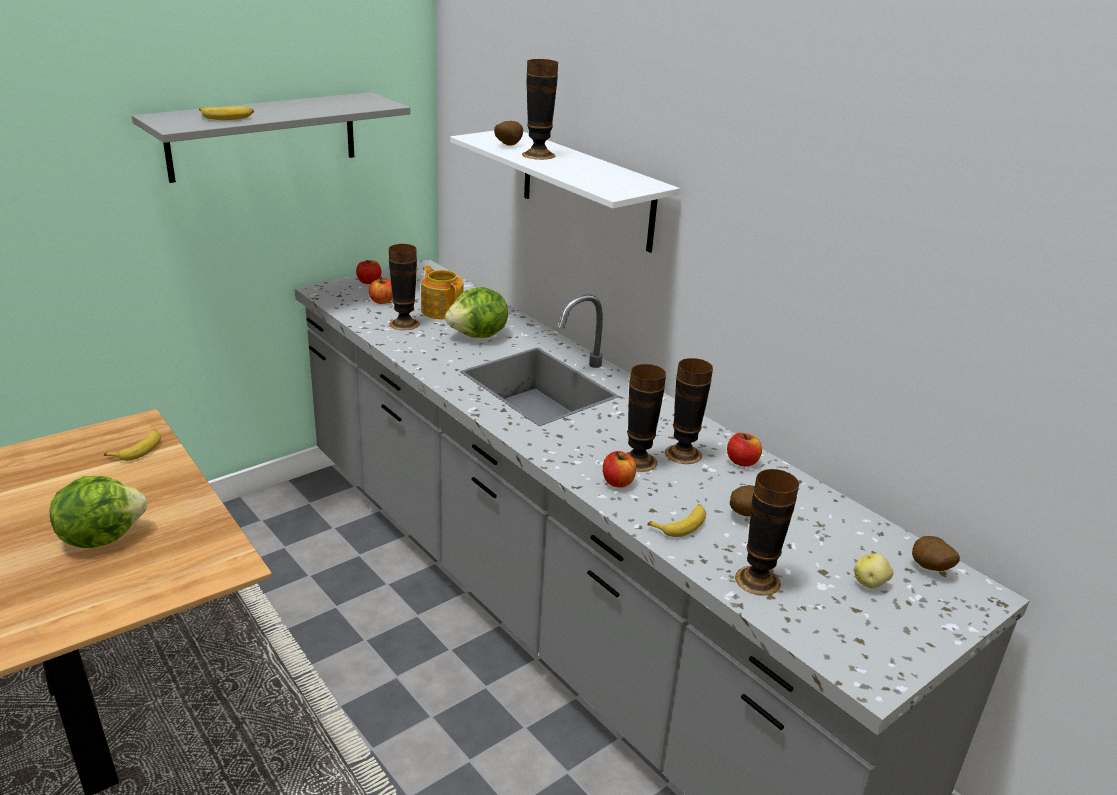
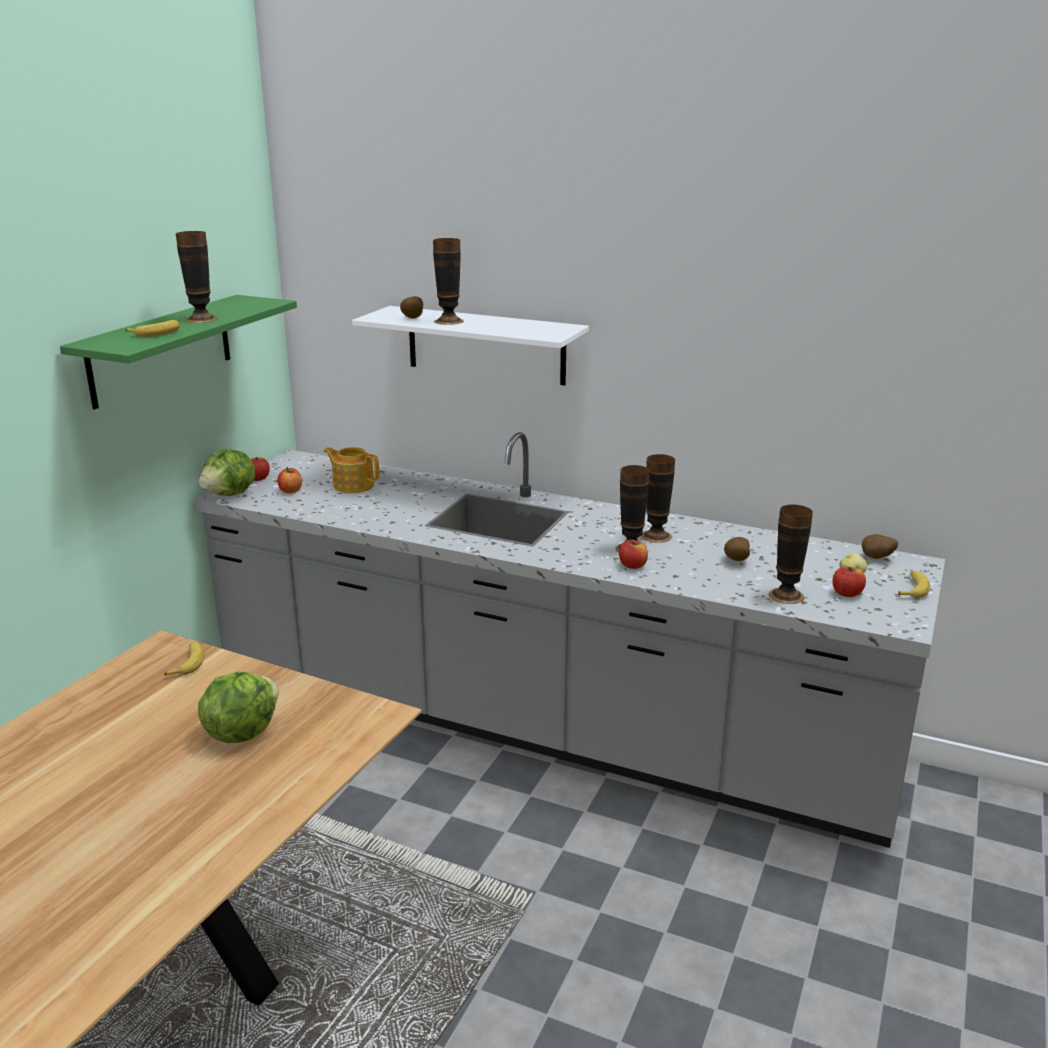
camera: 25 degrees left, 5 degrees down
(263, 136) = (161, 350): grey shelf -> green shelf
(404, 324) = (333, 503): vase -> vase (201, 319)
(478, 336) = (408, 497): lettuce -> lettuce (230, 494)
(681, 524) = (704, 578): banana -> banana (912, 589)
(742, 461) = (700, 530): apple -> apple (847, 593)

